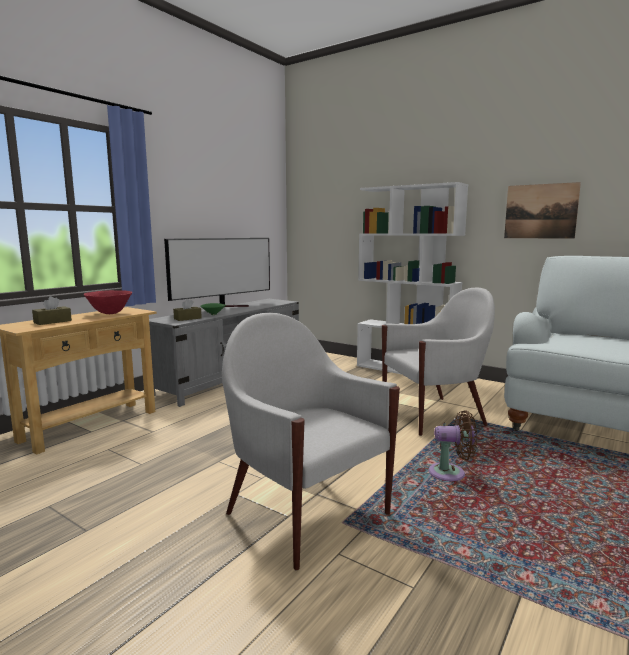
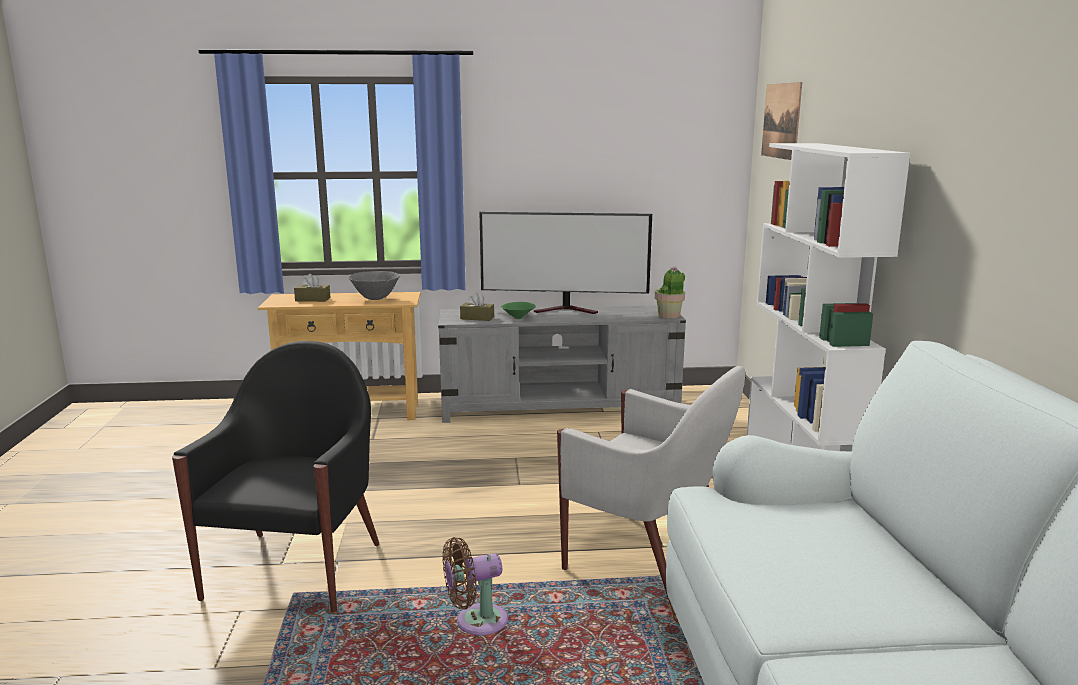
camera: 50 degrees right, 5 degrees up
(110, 313) = (376, 299): red bowl -> grey bowl
(286, 301) = (669, 315): none -> potted plant
(306, 512) = (296, 569): white armchair -> black armchair
(451, 473) = (476, 622): brown fan -> brown fan turned 105 degrees clockwise
(540, 211) = (997, 232): picture -> picture (781, 121)

